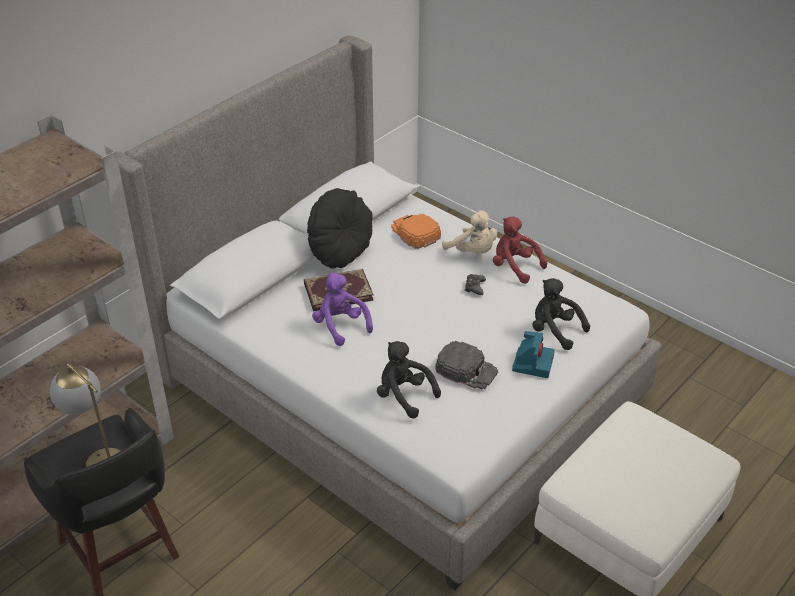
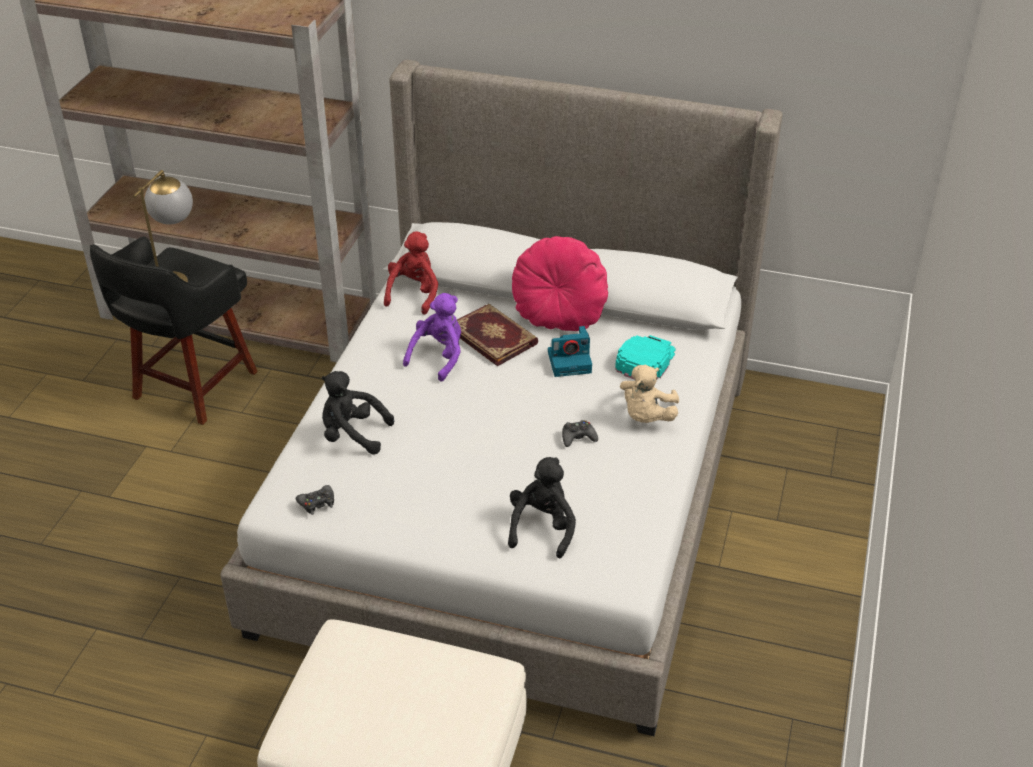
camera: 65 degrees right, 0 degrees up
(341, 256) = (559, 320): black pillow -> pink pillow
(404, 395) = (352, 435): black plush toy -> black plush toy turned 90 degrees counterclockwise
(415, 233) = (645, 360): orange cap -> turquoise cap
(466, 369) = (420, 469): black cap -> none
(470, 435) = (317, 503): none -> black game controller
(514, 267) = (644, 460): red plush toy -> red plush toy (414, 294)
(532, 363) = (470, 523): camera -> camera (570, 361)

